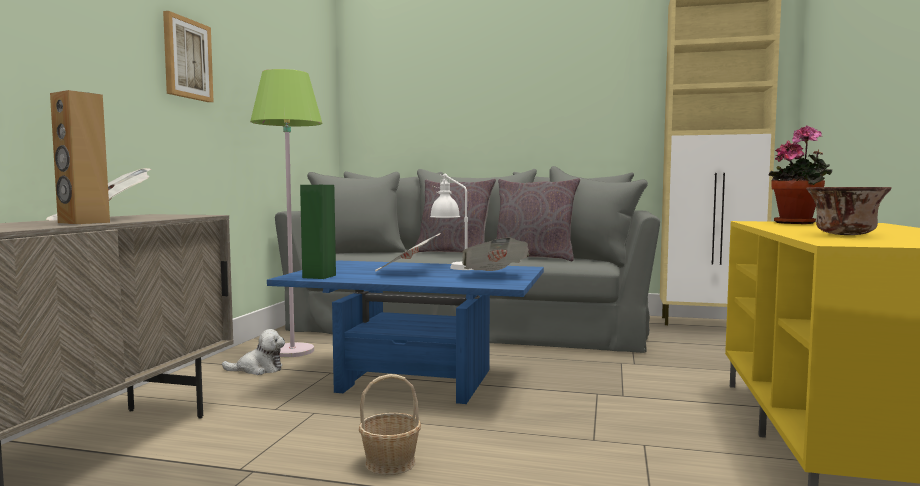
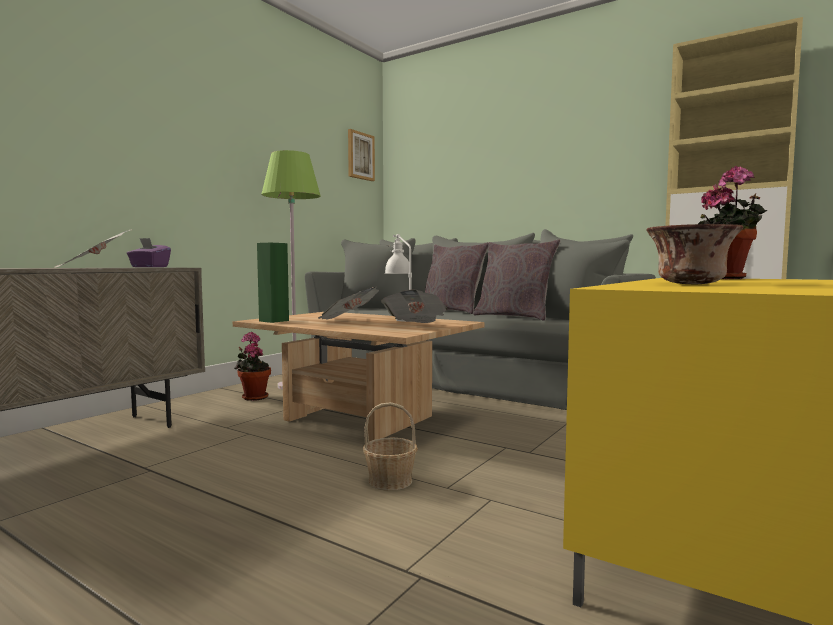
camera: 20 degrees right, 0 degrees up
(83, 223) = (55, 267): brown speaker -> none
(151, 215) = (149, 267): none -> purple tissue box
(187, 59) = (213, 147): picture -> picture (360, 156)
(258, 369) = (253, 397): plush toy -> potted plant
(390, 463) = (251, 480): basket -> basket (390, 481)
(416, 380) = (358, 418): blue coffee table -> beige coffee table

